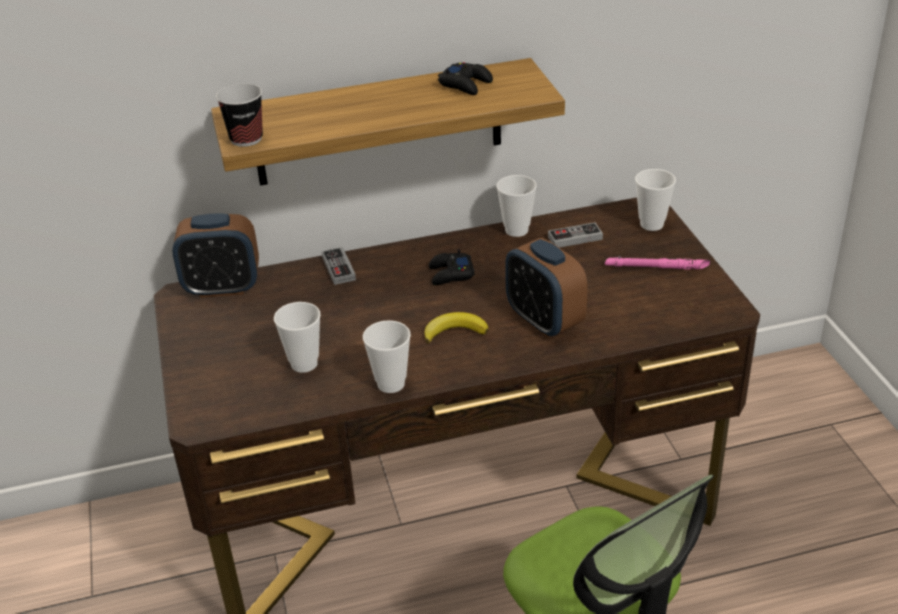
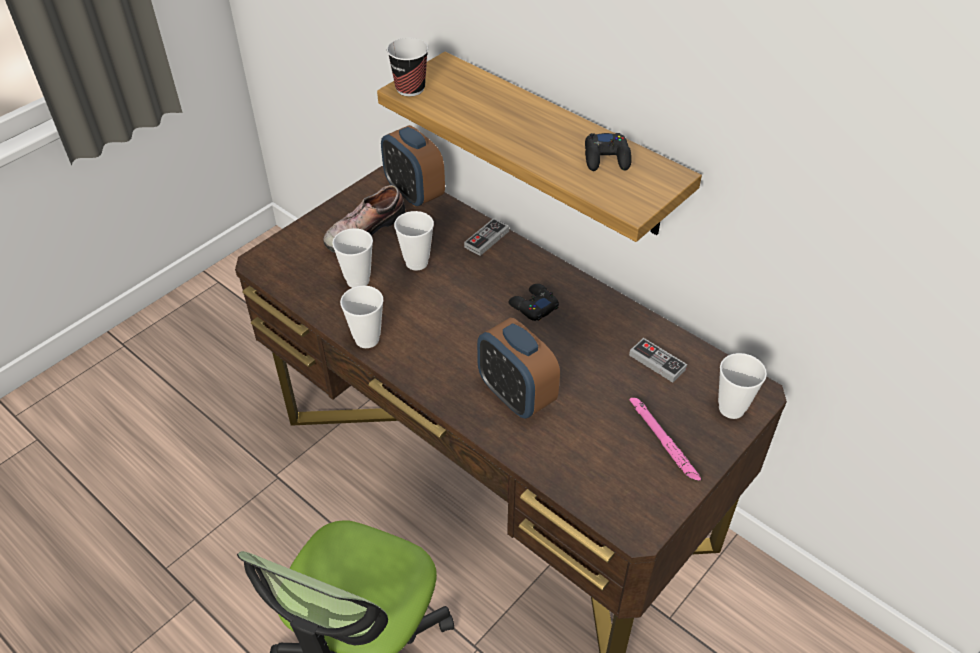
camera: 55 degrees right, 10 degrees up
(234, 337) = (362, 229): none -> shoe
(454, 331) = (458, 345): banana -> none
(516, 230) = (633, 318): cup -> cup (416, 262)
(544, 321) = (516, 395): alarm clock -> alarm clock turned 60 degrees counterclockwise

